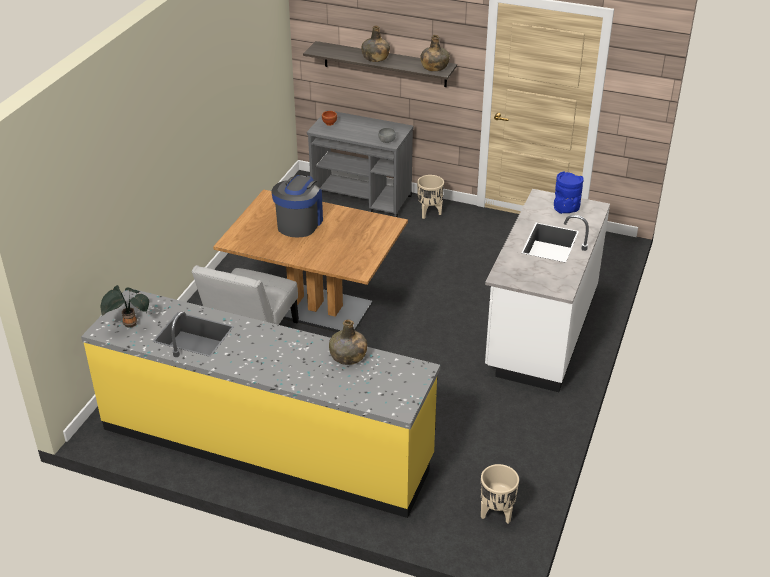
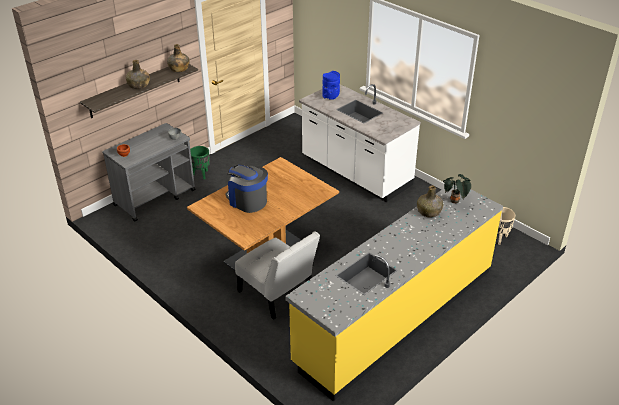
camera: 65 degrees left, 0 degrees up
(128, 325) = (336, 303): potted plant -> potted plant (455, 202)
(429, 213) = (201, 175): beige planter -> green planter

